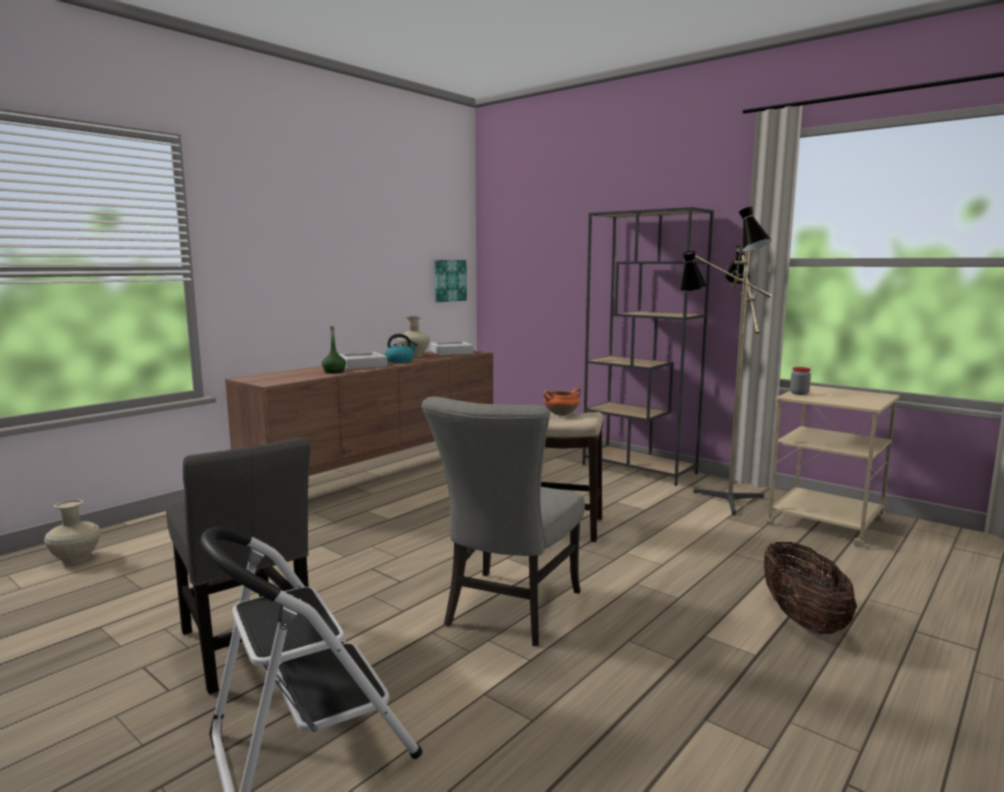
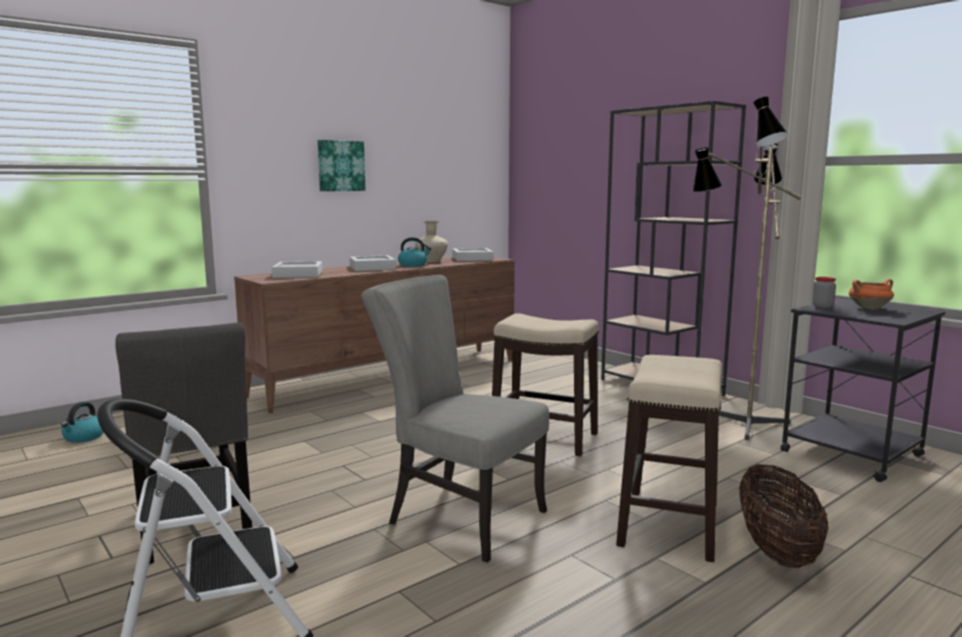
camera: 10 degrees right, 0 degrees up
(76, 558) = (84, 437): beige vase -> kettle
(291, 375) = (298, 274): none -> grey tray
(334, 371) = (340, 273): green bottle -> none
(449, 280) = (478, 186): picture -> picture (340, 166)
(508, 611) = (458, 516): grey chair -> grey chair turned 90 degrees clockwise
(561, 414) = (552, 320): orange cooking pot -> orange cooking pot (869, 308)
(702, 602) = (669, 524): none -> stool
(826, 523) = (853, 454): beige cart -> black cart

